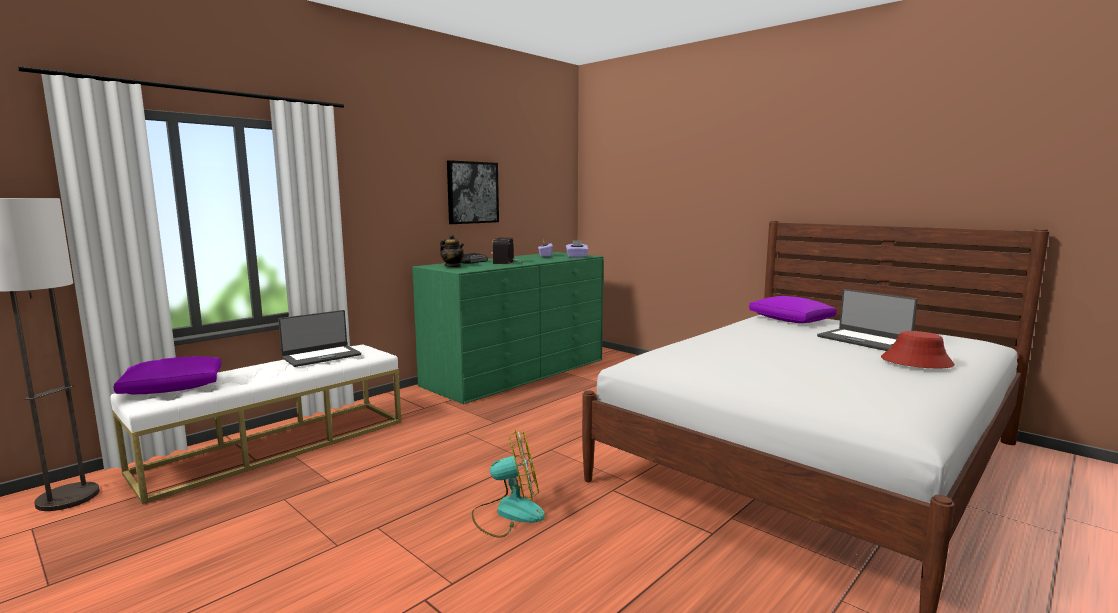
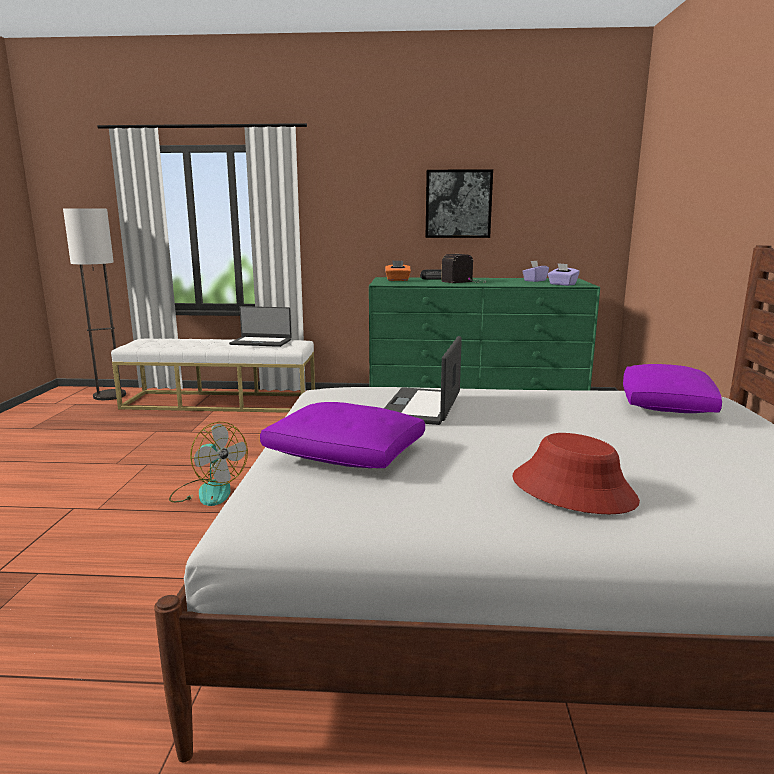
camera: 50 degrees right, 5 degrees up
(174, 387) = (159, 342): purple pillow -> purple pillow (346, 454)
(452, 266) = (397, 280): teapot -> orange tissue box
(863, 340) = (637, 449): laptop -> laptop (422, 407)

